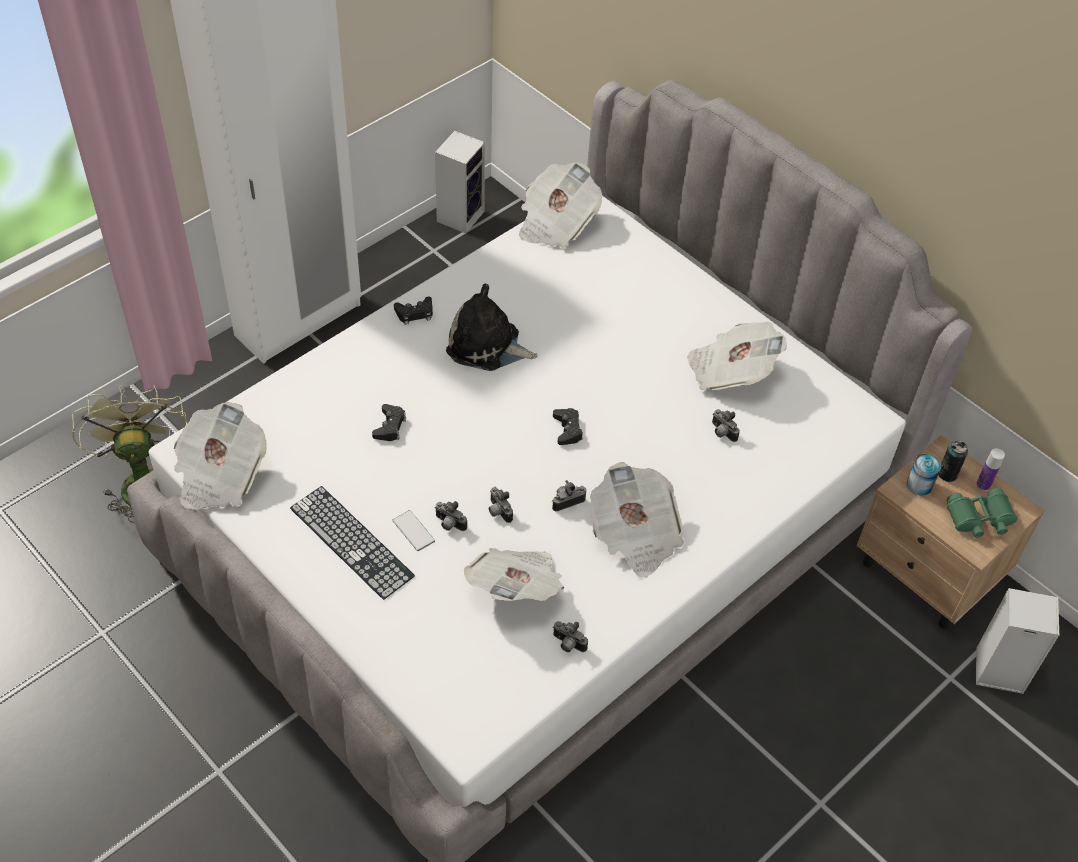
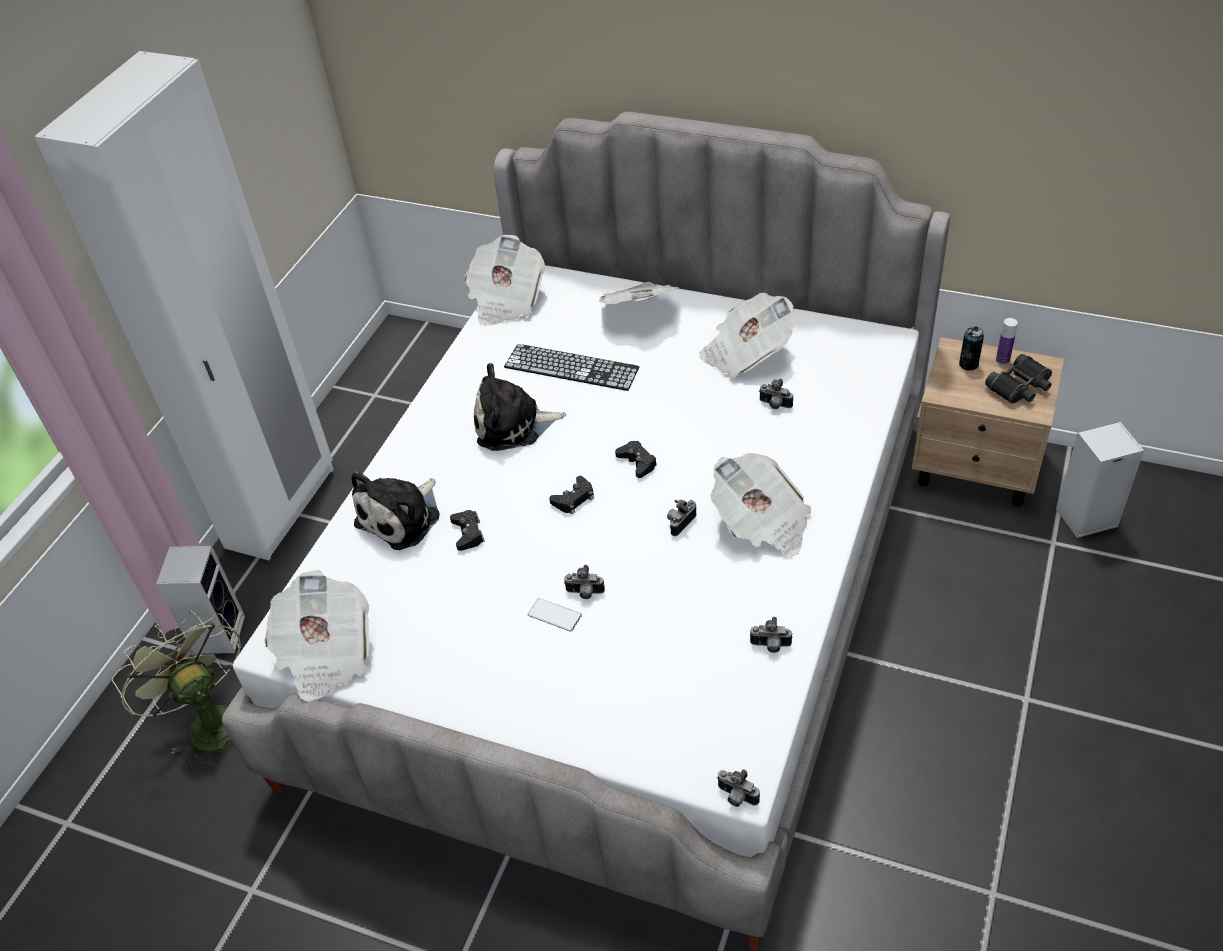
camera: 20 degrees left, 5 degrees down
(347, 387) = (402, 517): none -> plush toy
(351, 542) = (500, 653): keyboard -> keyboard (571, 367)
(415, 313) = (425, 426): black game controller -> black game controller (574, 499)
(460, 215) = (380, 356): speaker -> speaker (219, 633)
(498, 511) = (623, 561): camera -> camera (736, 797)
(516, 588) = (688, 619): newspaper -> newspaper (639, 310)
(919, 485) = (953, 382): can -> none
(979, 519) = (1020, 387): green binoculars -> black binoculars

